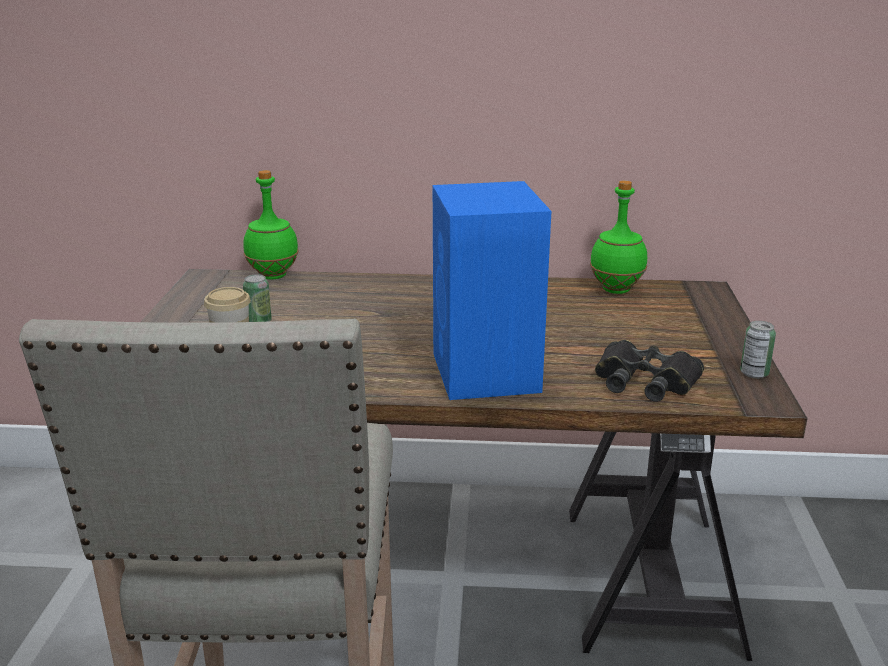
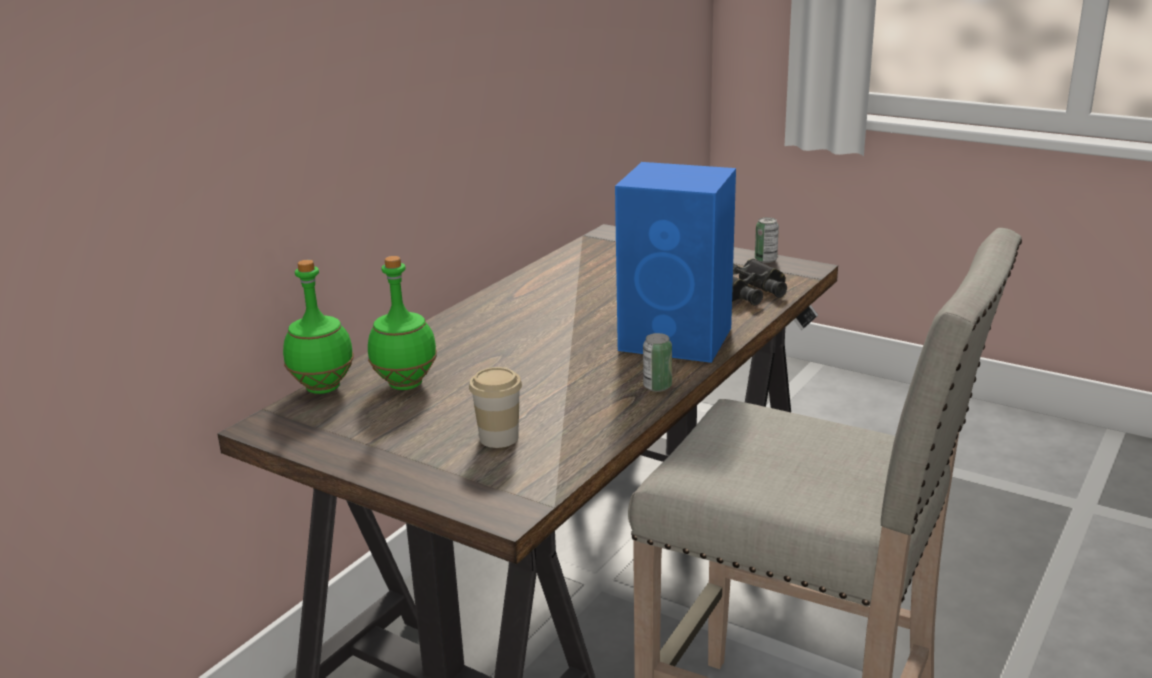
camera: 60 degrees left, 0 degrees up
(259, 322) = (445, 414): can -> can (657, 387)
(617, 290) = (573, 259): green bottle -> green bottle (406, 384)

